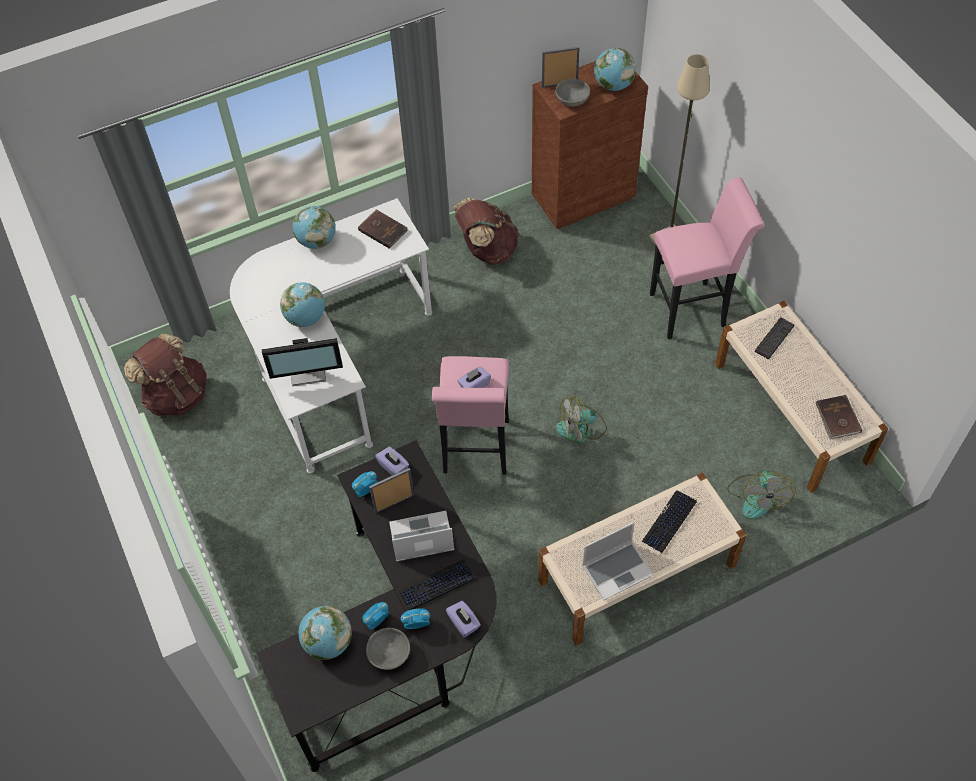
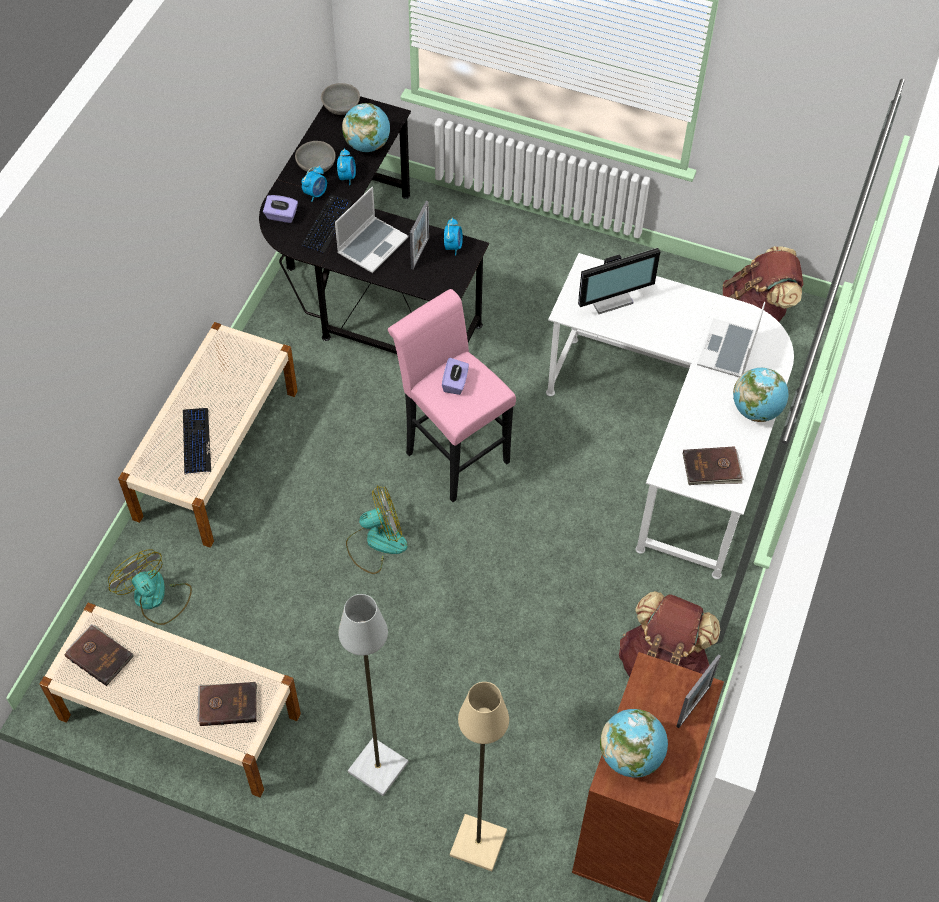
camera: 135 degrees right, 0 degrees up
(306, 318) = (670, 336): globe -> none
(308, 371) = (609, 296): monitor -> monitor turned 150 degrees counterclockwise
(393, 467) = (451, 276): purple tissue box -> none
(572, 100) = (654, 693): grey bowl -> grey bowl (341, 108)
(581, 429) = (376, 543): fan -> fan turned 45 degrees clockwise
(617, 570) = (211, 374): laptop -> laptop (728, 351)
(693, 309) = (377, 768): pink stool -> grey floor lamp
(774, 338) = (227, 704): keyboard -> brown book

